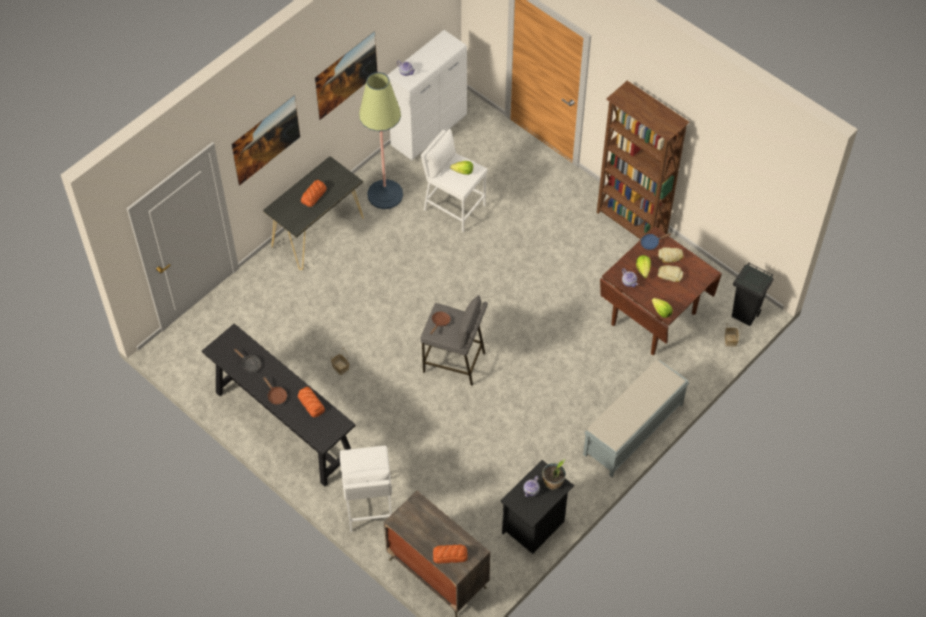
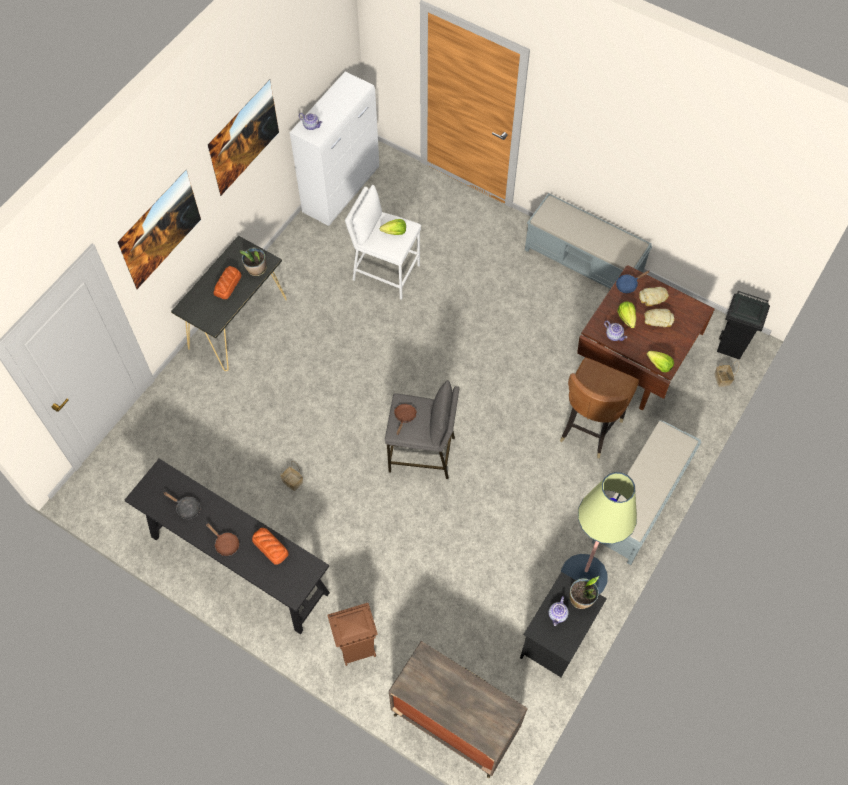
camera: 10 degrees left, 5 degrees up
(340, 186) = (256, 269): none -> potted plant
(368, 505) = (356, 649): white stool -> brown trash can
(385, 194) = (306, 269): floor lamp -> floor lamp (583, 576)
(450, 555) = (480, 722): bread -> none
(603, 363) = (589, 428): none -> brown chair
(631, 223) = (584, 262): brown bookcase -> grey bench

